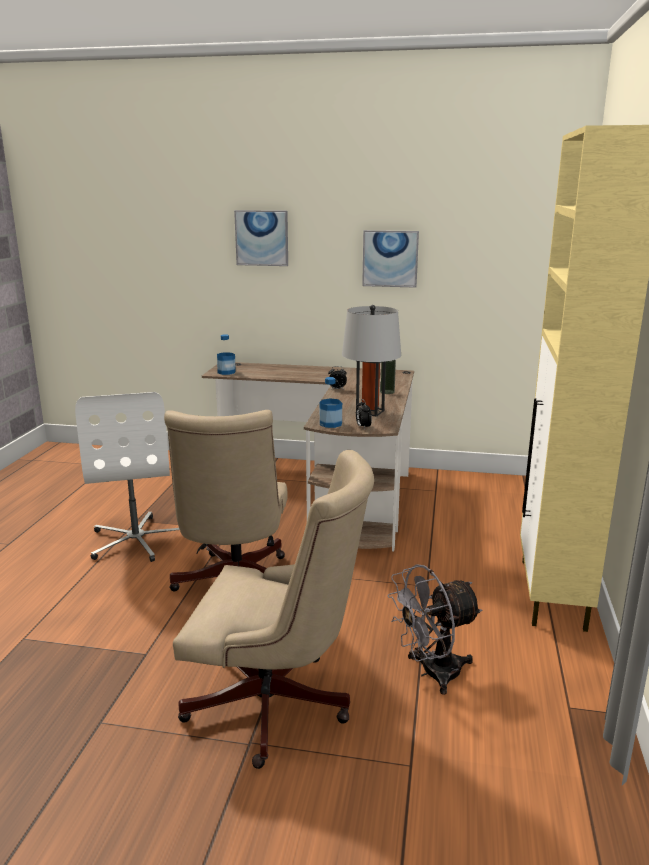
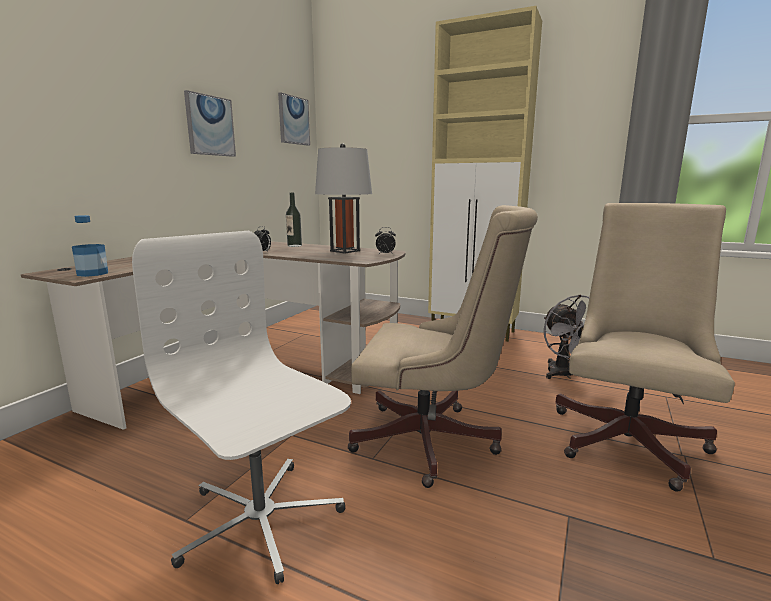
camera: 75 degrees left, 5 degrees down
(137, 540) = (259, 520): white office chair -> white office chair turned 135 degrees counterclockwise
(262, 238) = (61, 77): picture -> picture (293, 120)
(331, 424) = (367, 258): bottle -> none

